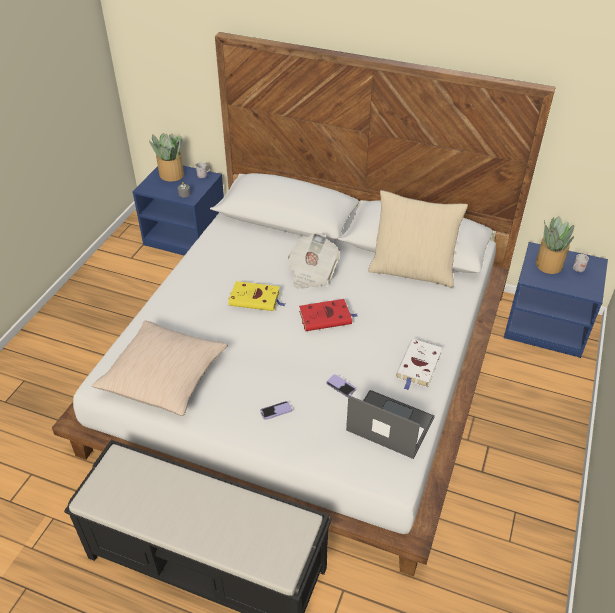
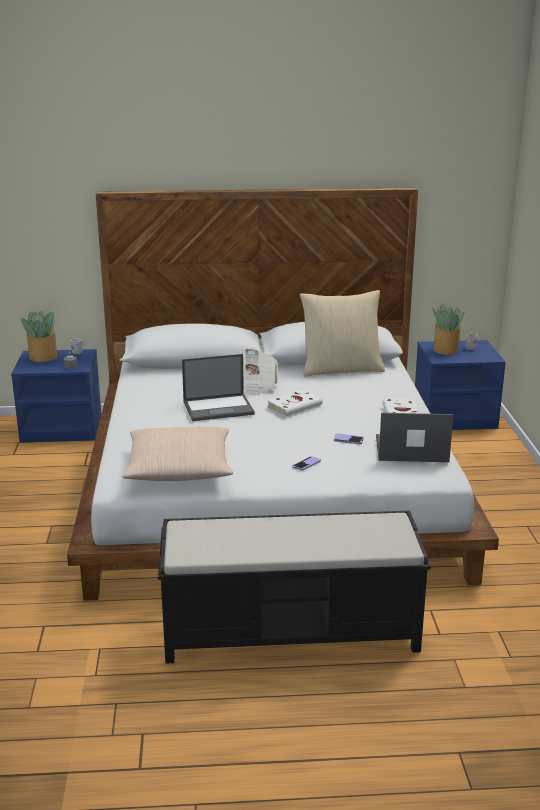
camera: 25 degrees left, 20 degrees down
(256, 299) = (219, 408): yellow book -> laptop
(326, 317) = (295, 406): red book -> white book

